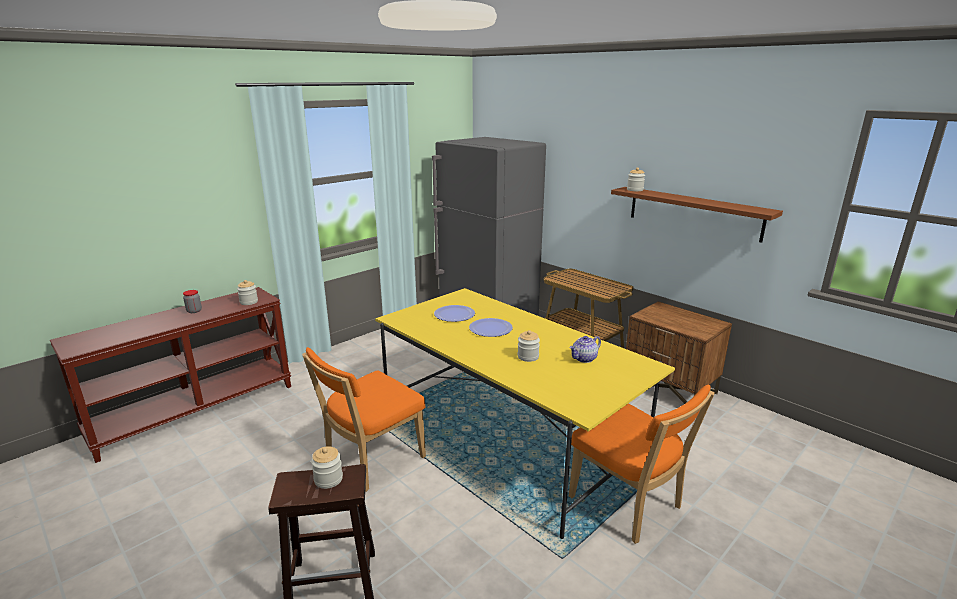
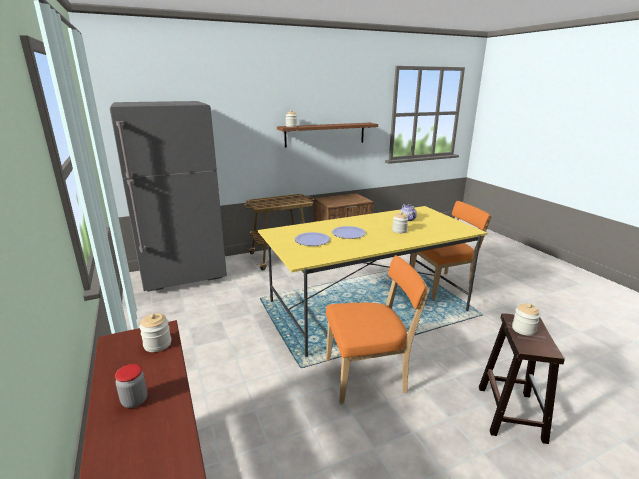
camera: 70 degrees left, 0 degrees up
(371, 460) = (369, 375): orange chair -> orange chair turned 75 degrees counterclockwise

